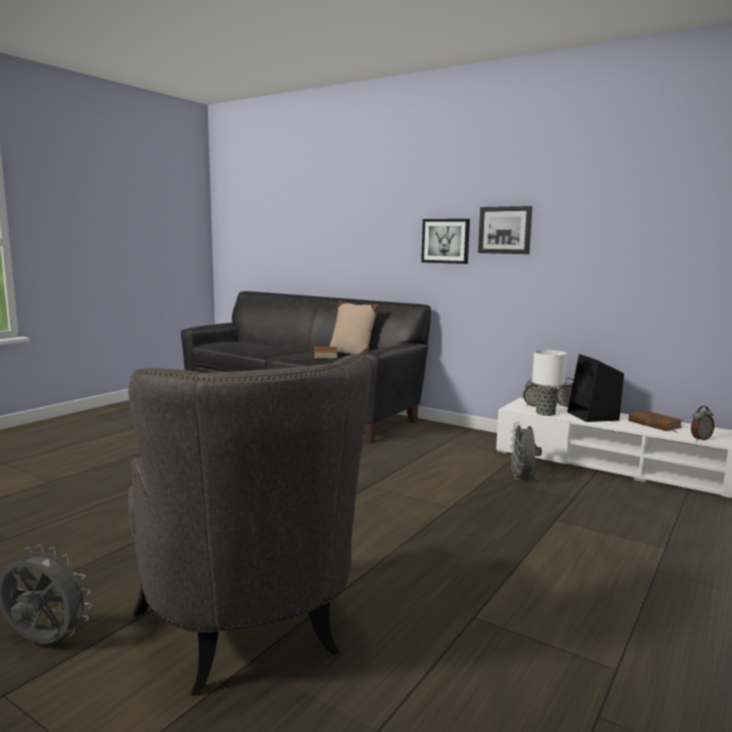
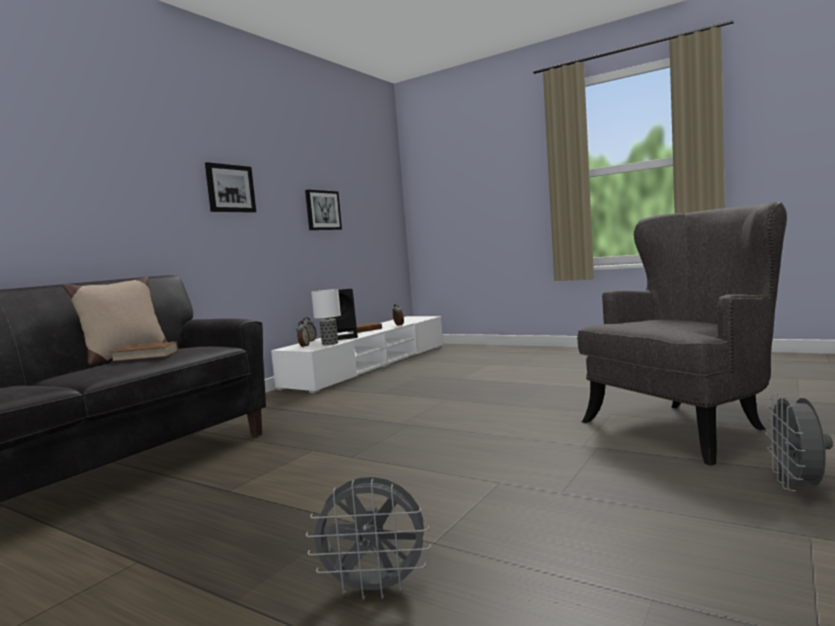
camera: 90 degrees left, 5 degrees down
(445, 241) = (172, 198): picture -> picture (322, 210)
(522, 477) = (380, 386): grey fan -> grey fan (376, 589)

